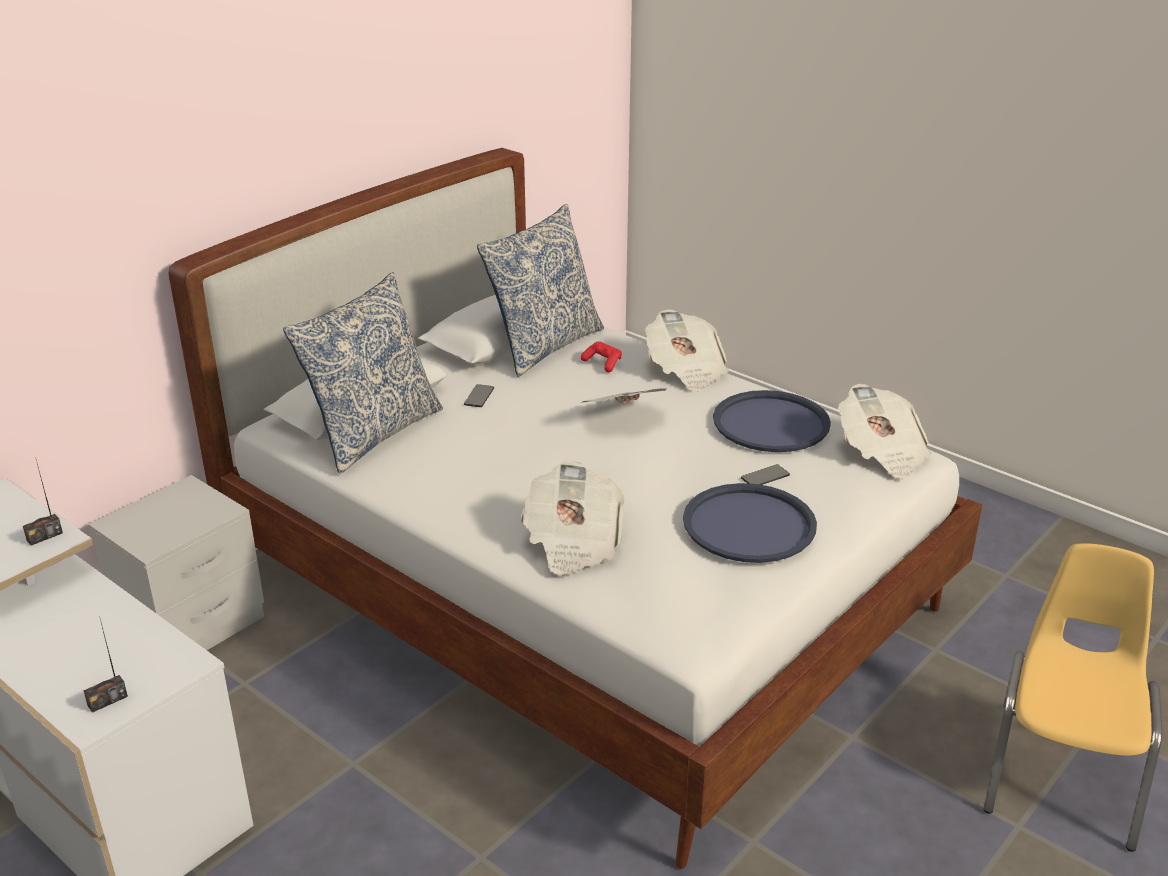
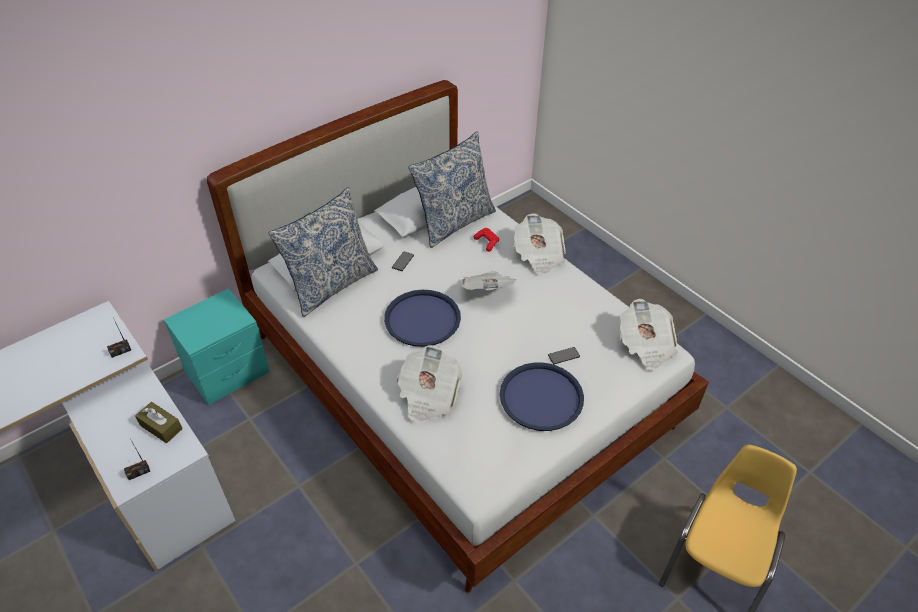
camera: 10 degrees right, 15 degrees up
(132, 638) = (161, 427): none -> brown tissue box
(191, 626) = (227, 372): grey nightstand -> turquoise nightstand
(771, 423) = (580, 310): blue tray -> blue tray (422, 319)

